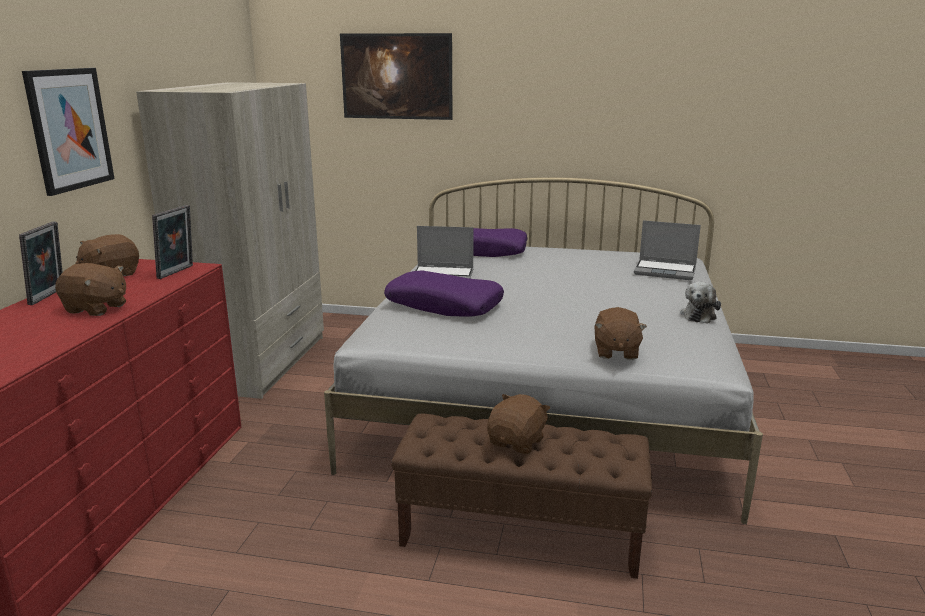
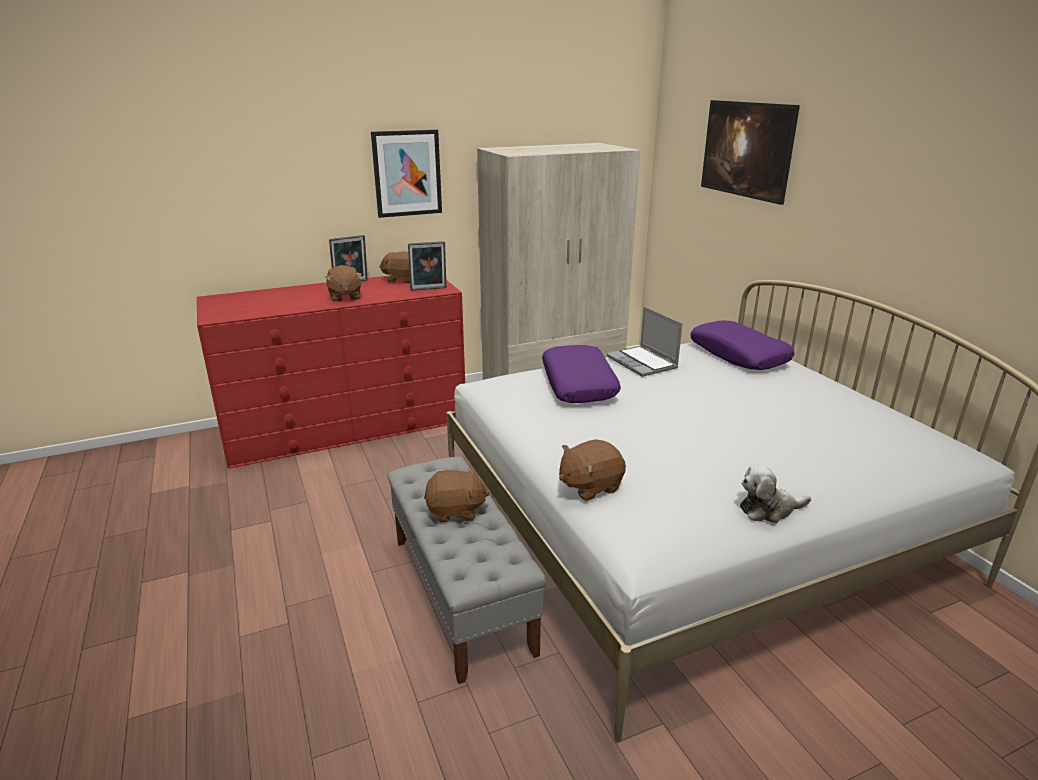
camera: 55 degrees right, 5 degrees up
(521, 534) = (461, 593): brown bench -> grey bench
(666, 271) = (874, 455): laptop -> none

